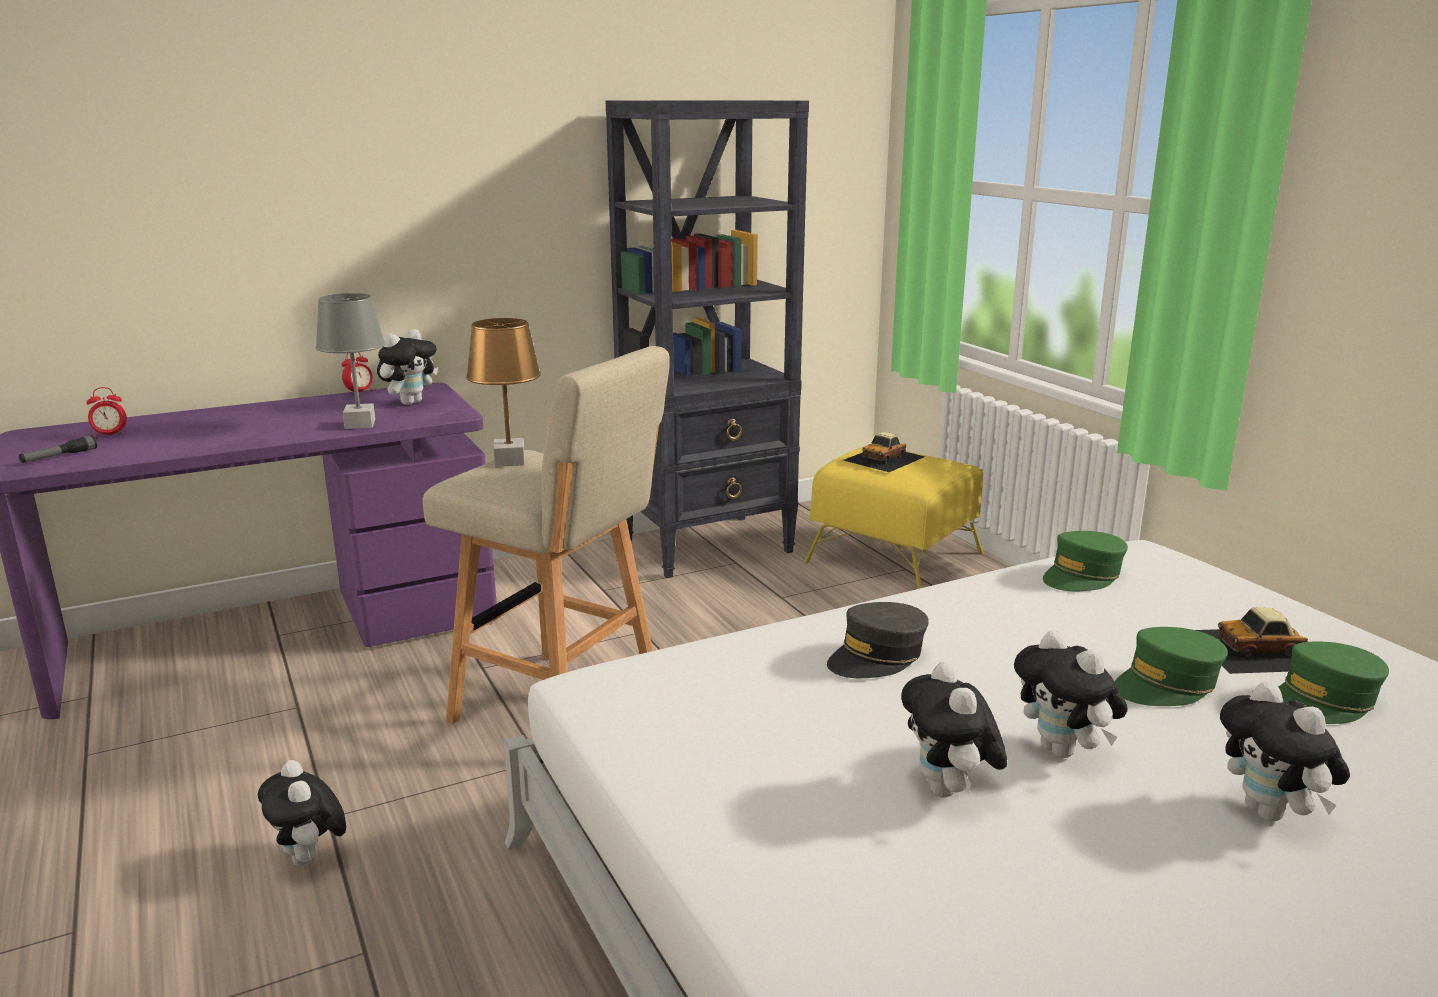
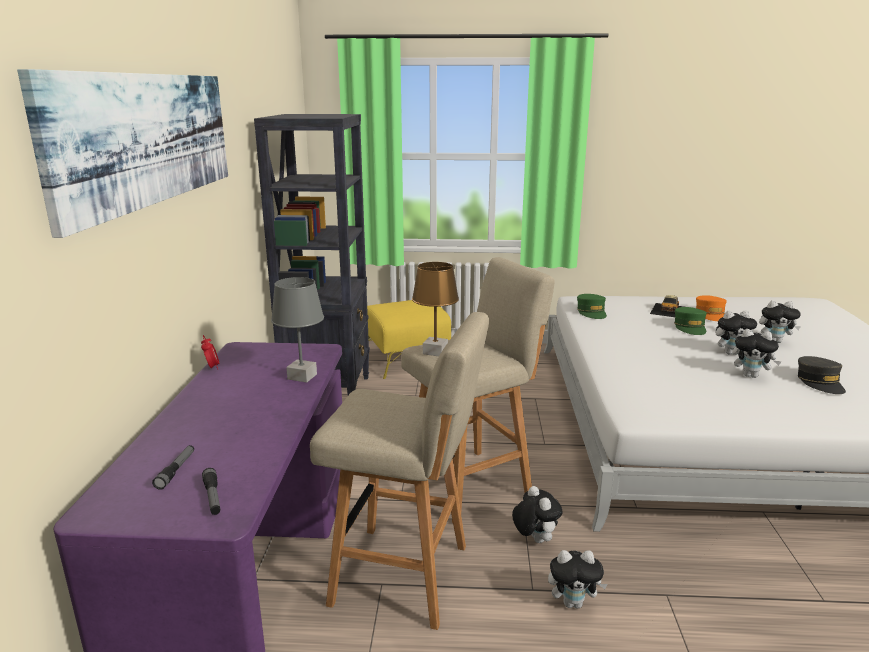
camera: 60 degrees left, 0 degrees up
(110, 435) = (176, 471): alarm clock -> flashlight
(284, 107) = (149, 138): none -> picture
(319, 717) = (405, 576): none -> beige stool
(410, 402) = (270, 356): plush toy -> plush toy (534, 539)
(877, 656) = (642, 359): grey cap -> grey cap (819, 382)
(884, 458) = (398, 307): toy car -> none
(1323, 701) = (710, 314): green cap -> orange cap

